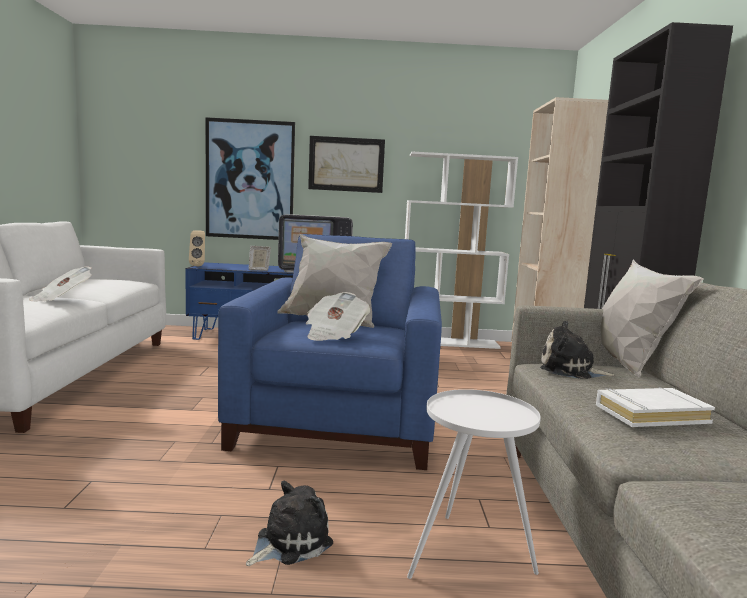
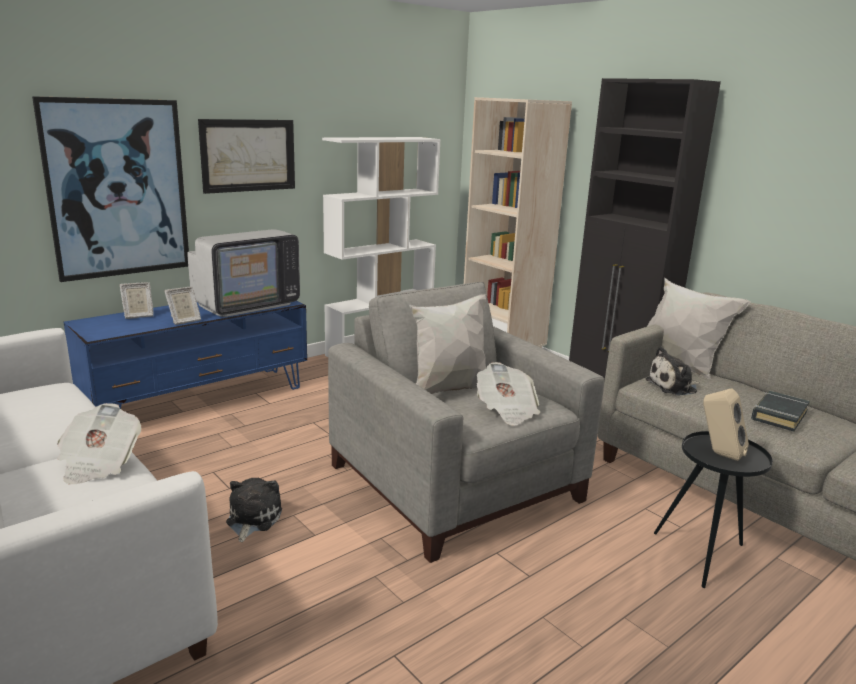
camera: 40 degrees left, 10 degrees up
(198, 266) = (88, 334): beige speaker -> beige speaker (719, 454)
(243, 265) = (138, 316): none -> picture frame
(290, 542) = (615, 607): plush toy -> plush toy (252, 519)
(340, 421) = (457, 483): blue armchair -> grey armchair
(468, 557) = (704, 555): white side table -> black side table
(651, 414) = (779, 415): white book -> black book

